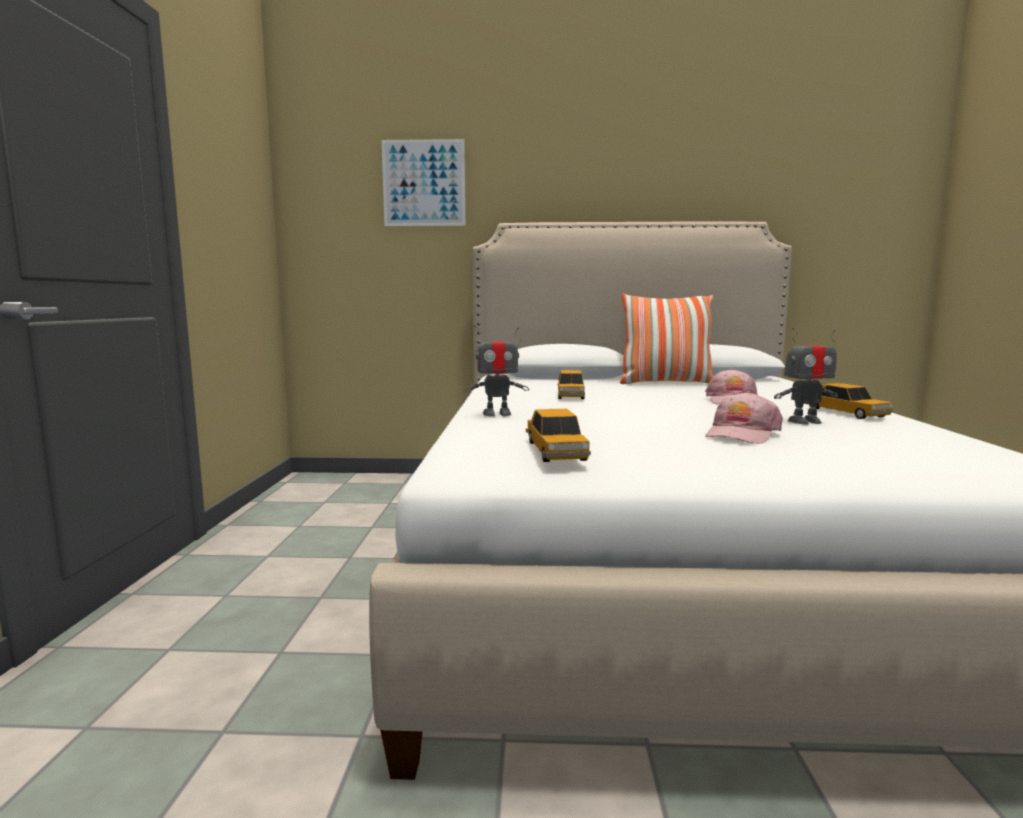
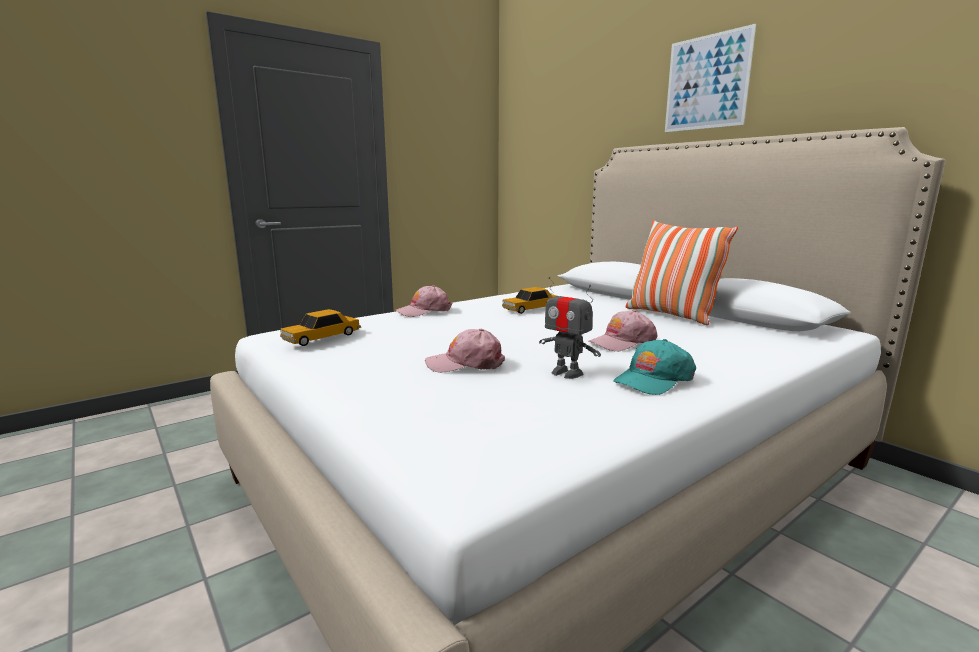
camera: 50 degrees right, 5 degrees up
(424, 183) = (577, 116): picture -> picture (706, 82)
(497, 414) = (424, 311): toy robot -> pink cap
(844, 412) = (653, 380): toy car -> turquoise cap

